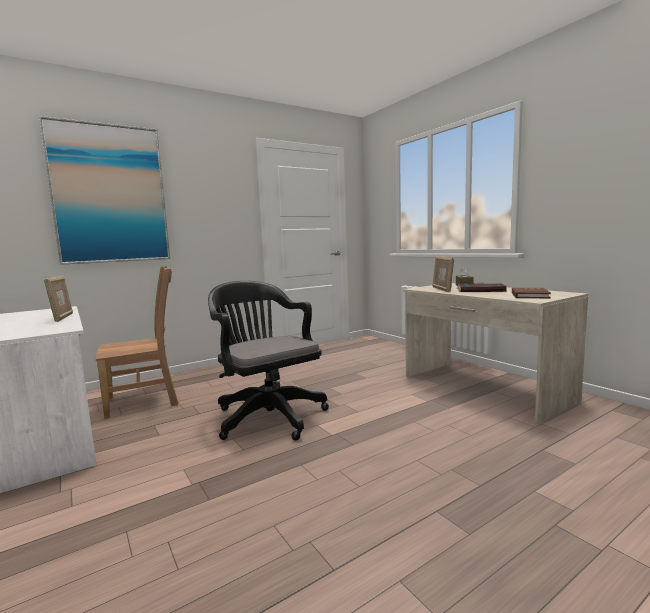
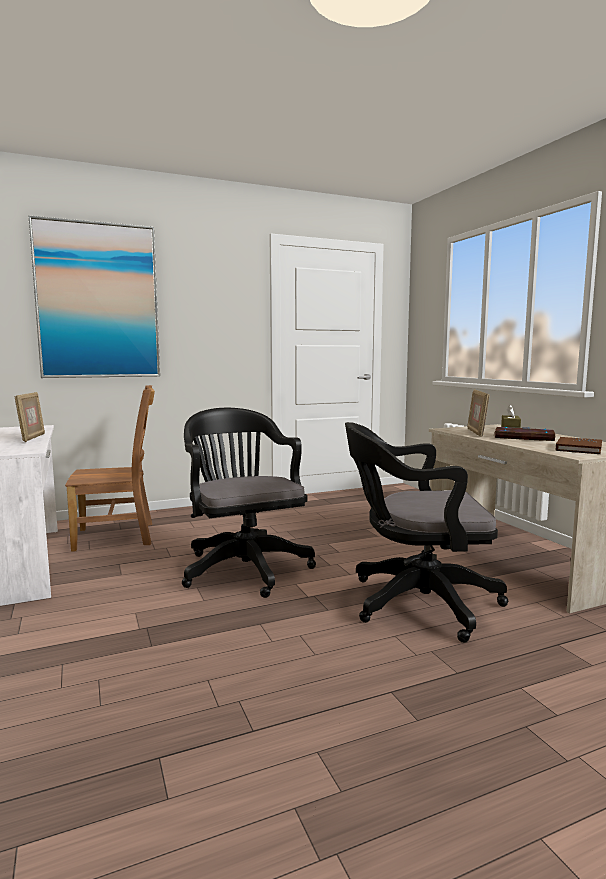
camera: 10 degrees right, 0 degrees up
(420, 429) = (415, 602): none -> black office chair

